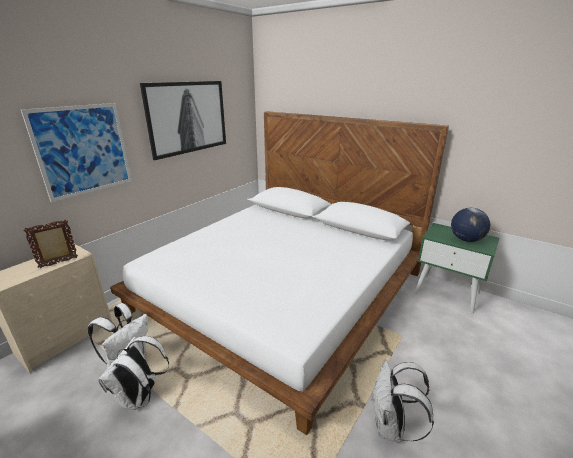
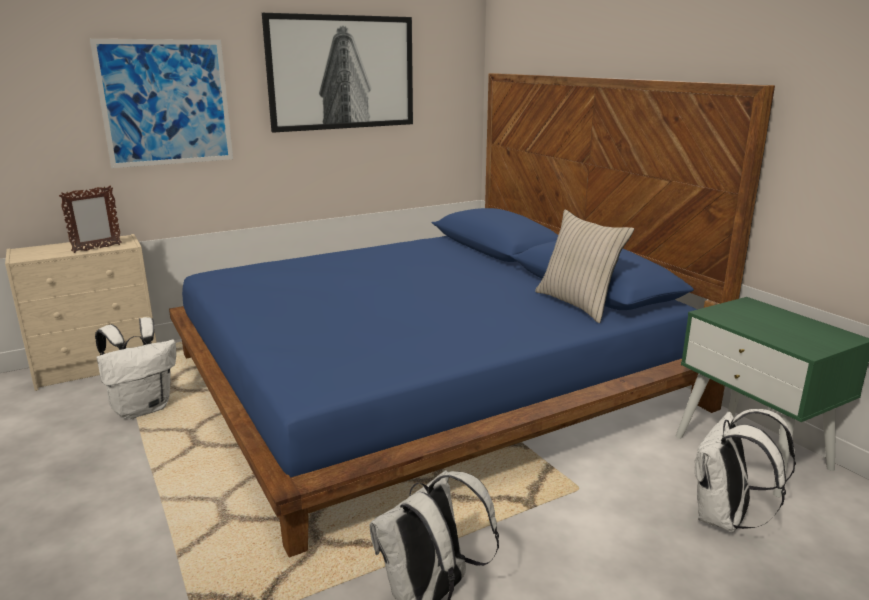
camera: 25 degrees right, 5 degrees down
(59, 263) = (97, 248): picture frame -> picture frame turned 150 degrees clockwise
(140, 397) = (124, 448): white backpack -> white backpack (725, 519)
(281, 291) = (425, 379): white bed -> blue bed
(364, 240) = (577, 304): none -> beige pillow
(465, 240) = (781, 330): globe -> none

